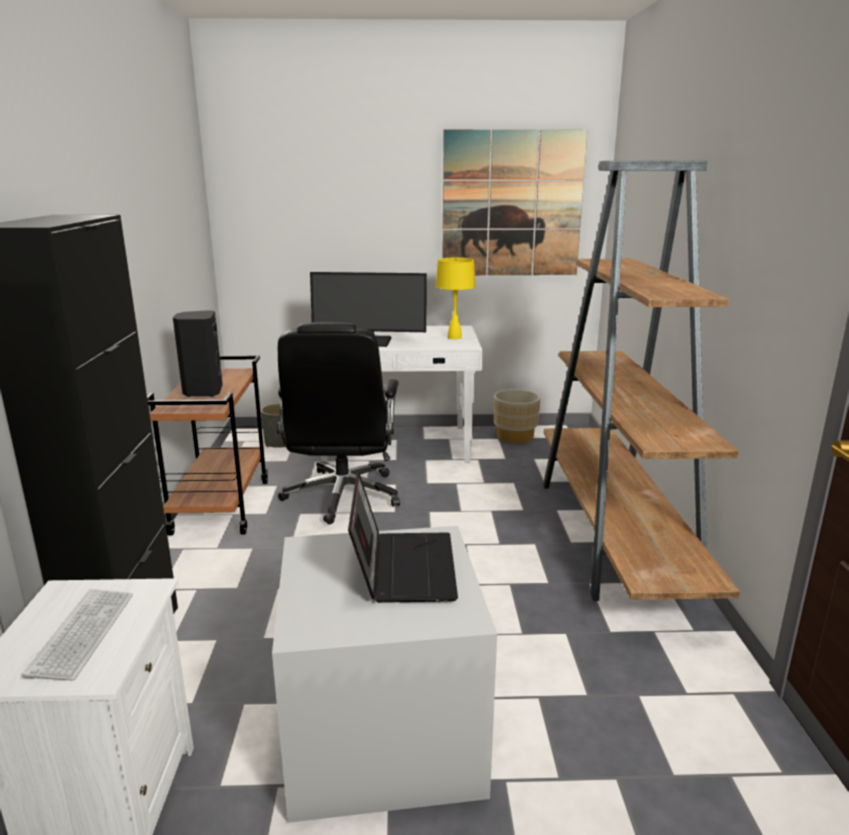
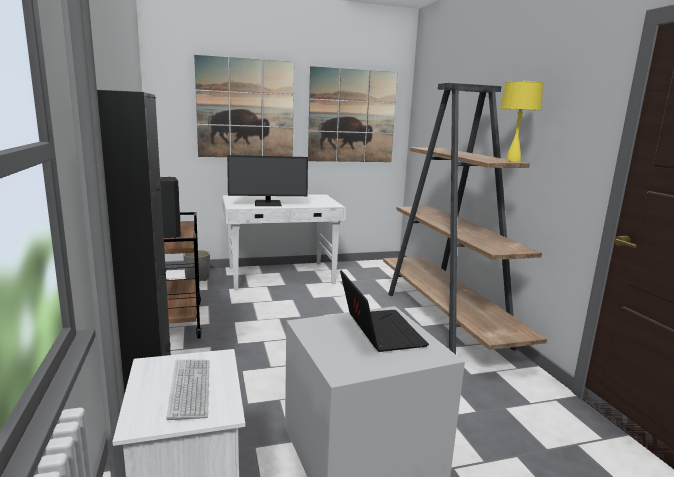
camera: 15 degrees left, 5 degrees down
(342, 496) = (259, 309): black office chair -> none
(348, 200) = (246, 109): none -> picture
(455, 337) = (322, 200): yellow table lamp -> yellow table lamp (513, 161)
(515, 437) = (356, 267): beige planter -> none

